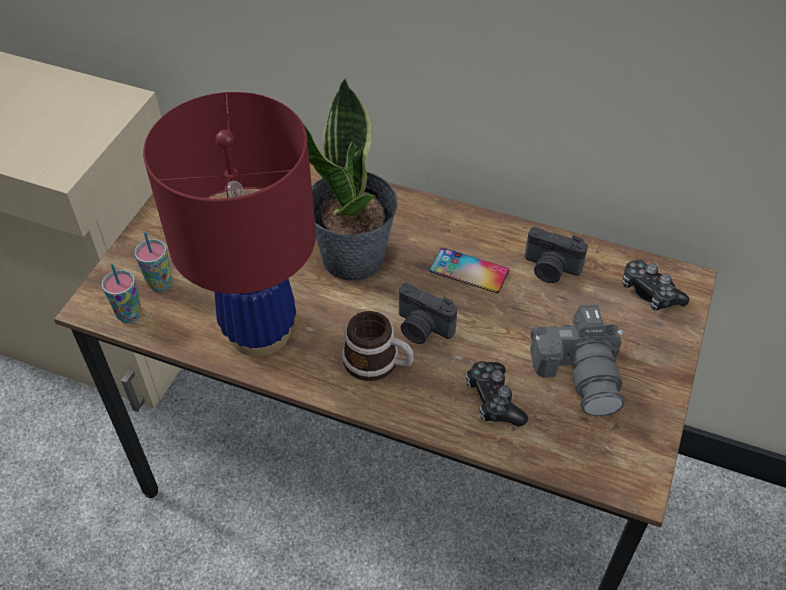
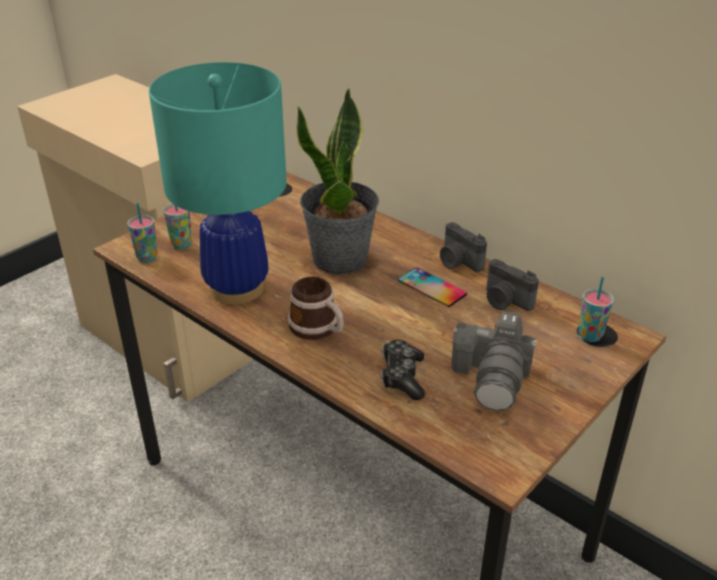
camera: 20 degrees right, 15 degrees down
(260, 331) = (237, 289): red table lamp -> turquoise table lamp
(422, 329) = (368, 316): camera -> camera (458, 262)
(649, 292) = (590, 336): game controller -> cup

